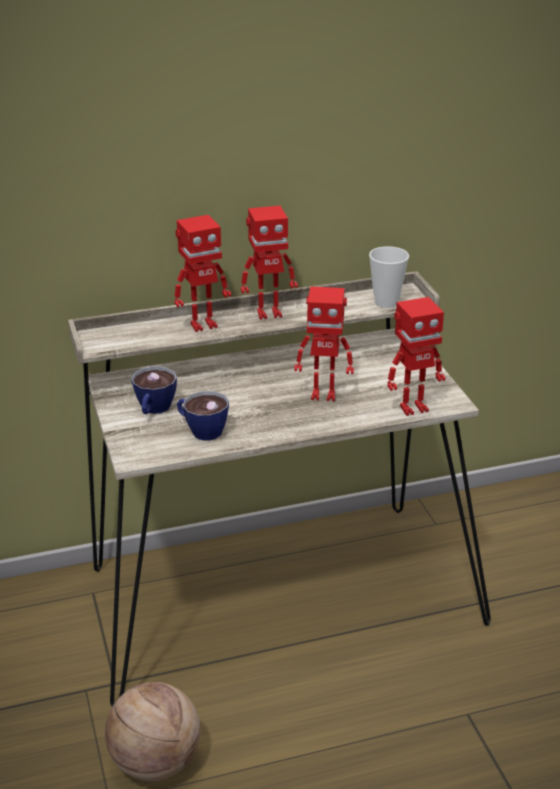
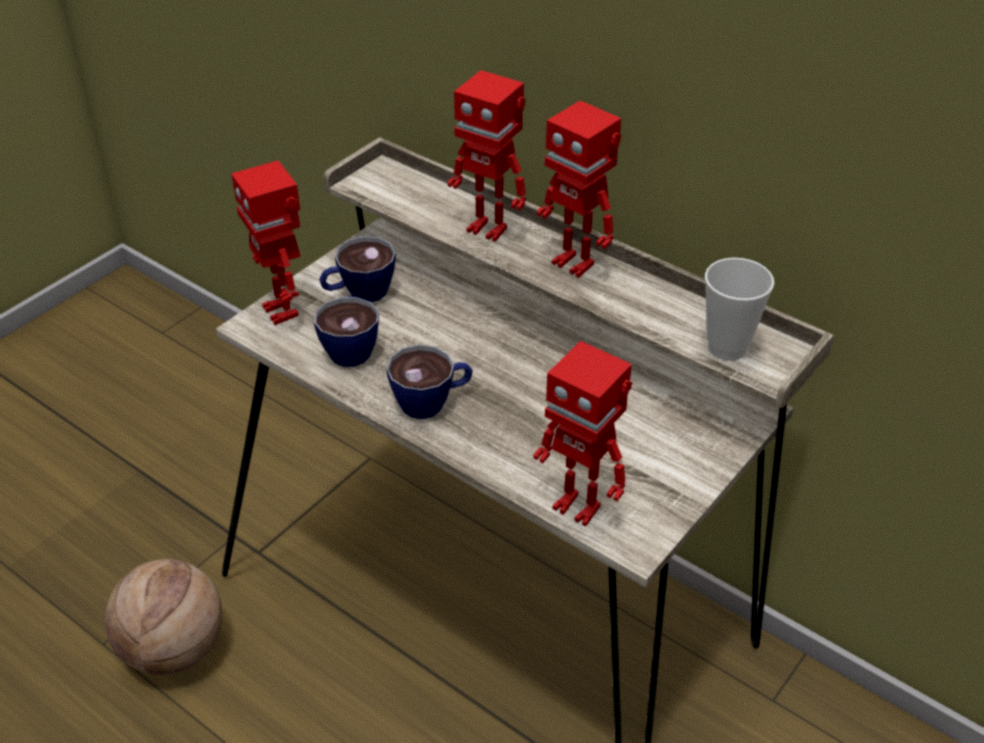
camera: 55 degrees right, 10 degrees up
(283, 420) = (432, 402): none -> cup
(323, 394) = (526, 408): toy robot -> toy robot (283, 311)

